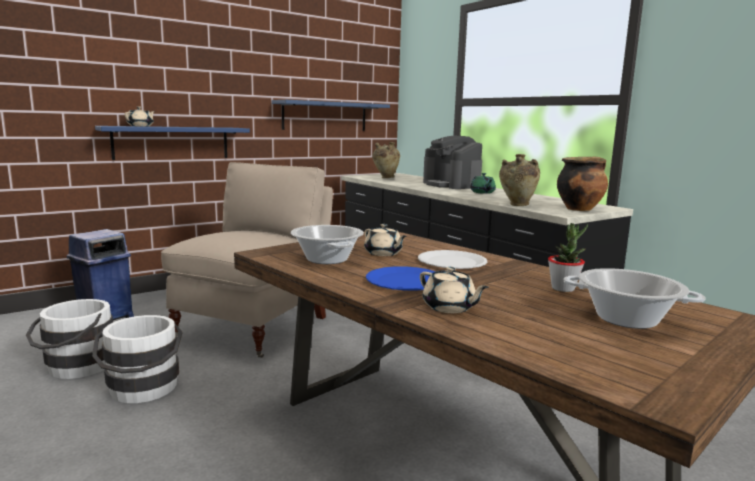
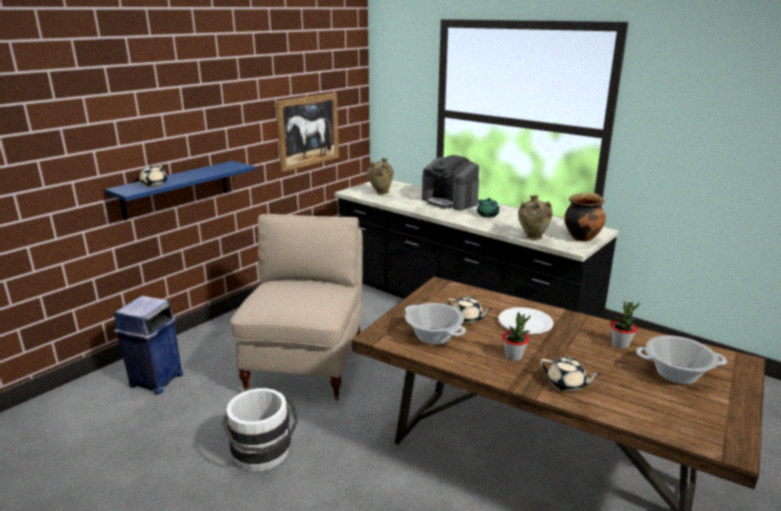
camera: 15 degrees left, 10 degrees up
(75, 368) = (181, 444): white bucket -> none
(325, 116) = (308, 131): blue shelf -> picture
(405, 281) = (513, 356): blue plate -> potted plant

